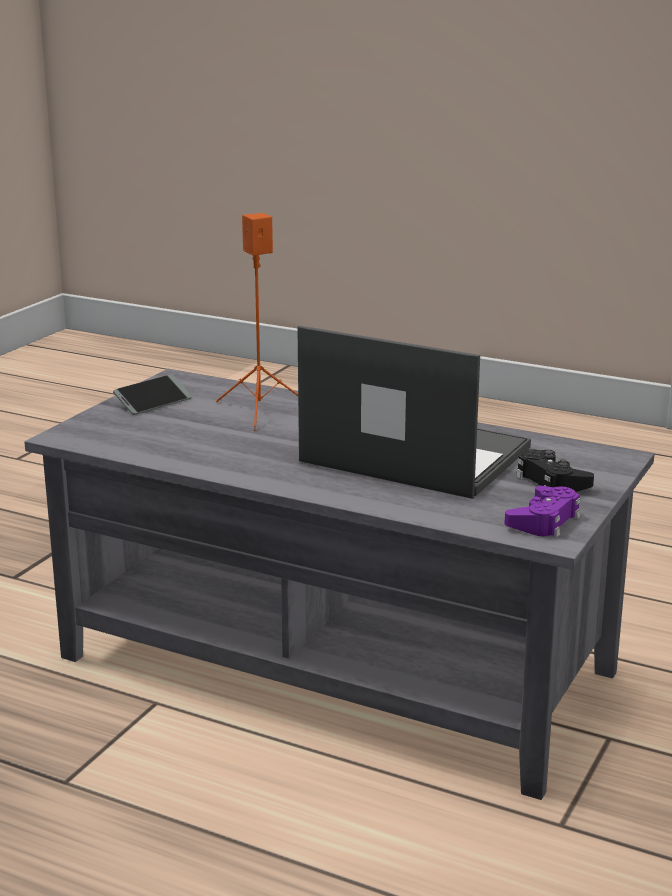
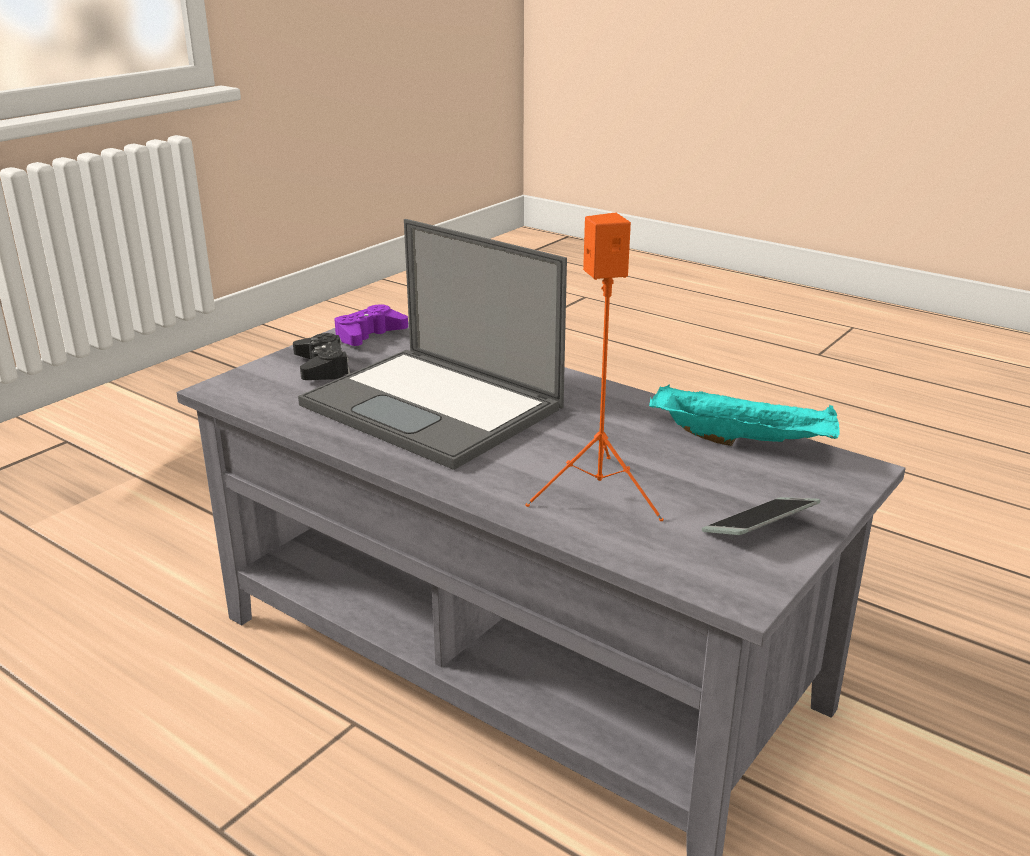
camera: 170 degrees left, 5 degrees up
(144, 447) = (744, 441): none -> turquoise tray

